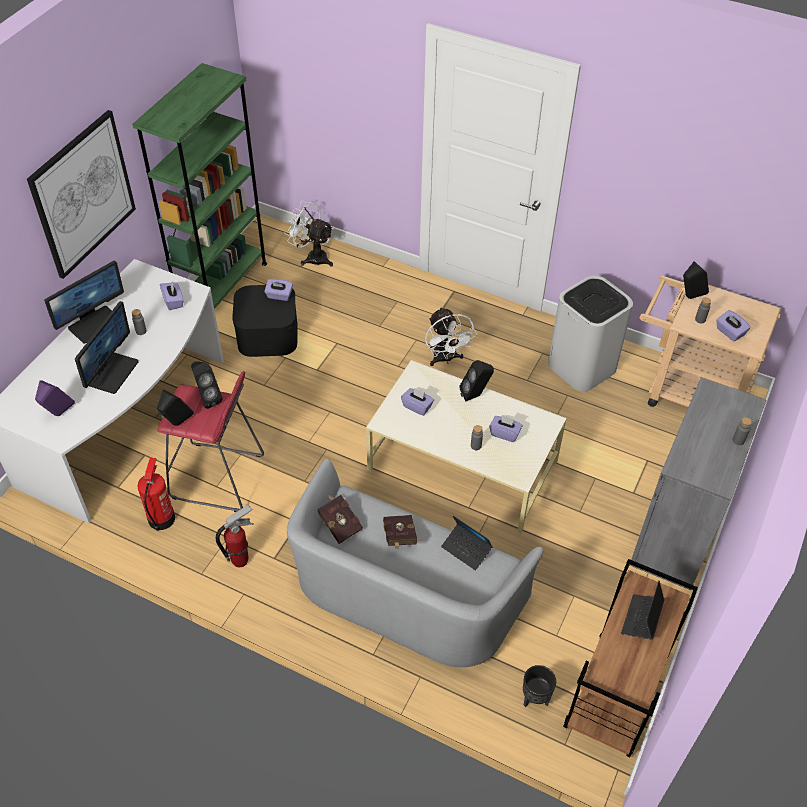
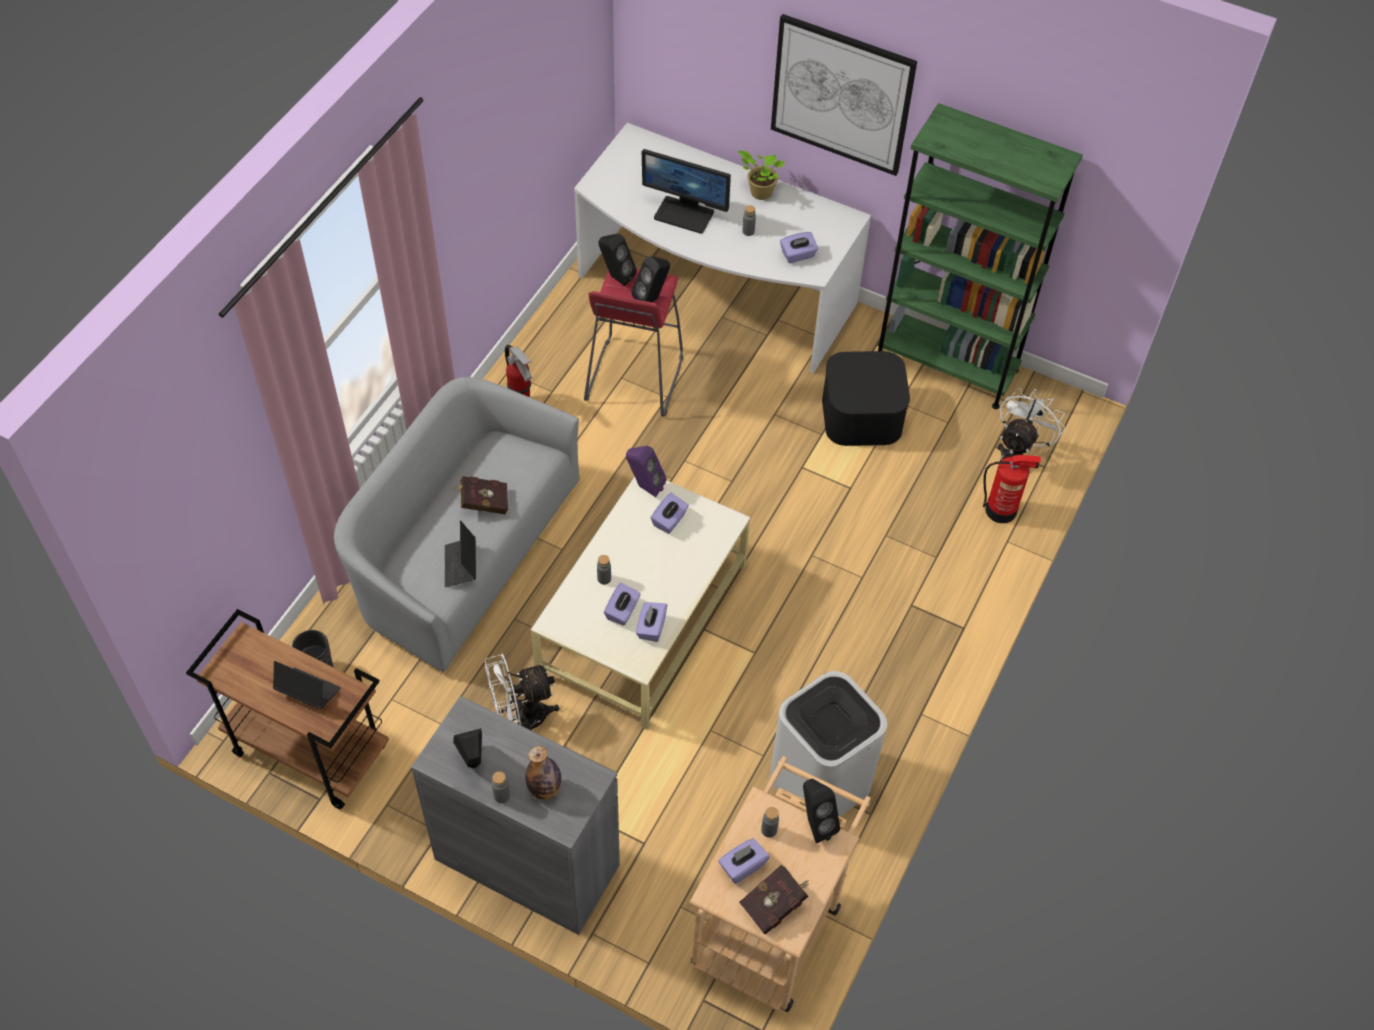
camera: 90 degrees right, 5 degrees up
(58, 414) = (626, 179): purple speaker -> purple speaker (644, 486)
(95, 324) = (759, 192): monitor -> potted plant
(161, 518) = (581, 334): fire extinguisher -> fire extinguisher (1001, 510)
(279, 295) = (887, 396): purple tissue box -> purple tissue box (651, 628)
(339, 524) = (507, 448): red book -> red book (775, 904)
(445, 359) = (826, 610): white fan -> white fan (521, 718)
(466, 549) = (461, 565): laptop -> laptop turned 45 degrees counterclockwise
(475, 395) = (687, 584): black speaker -> black speaker (473, 764)
(725, 416) = (544, 788): none -> bottle

